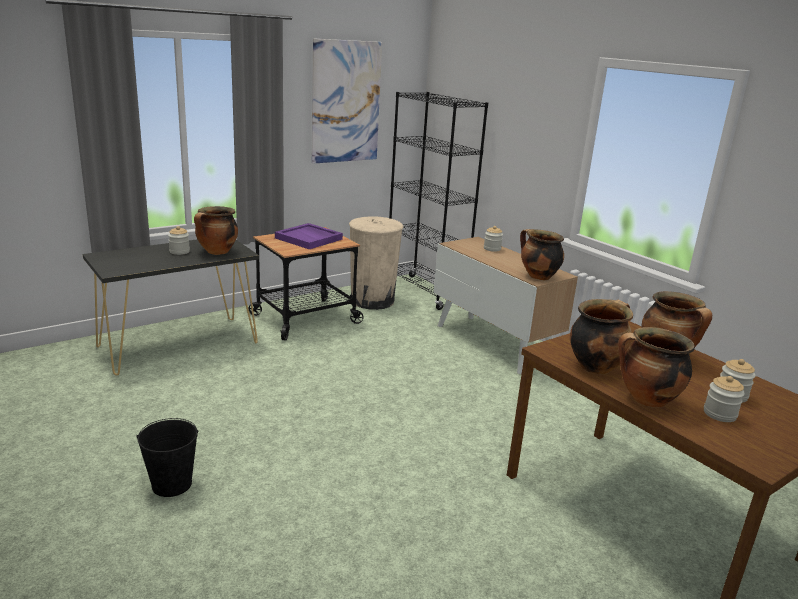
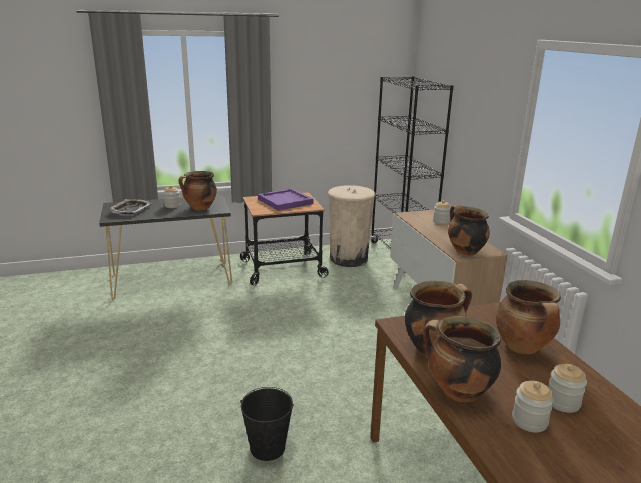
camera: 20 degrees right, 0 degrees up
(129, 260) = (131, 210): none -> tray
(172, 484) = (94, 392): black bucket -> black bucket (267, 448)
(346, 102) = (333, 86): picture -> none

